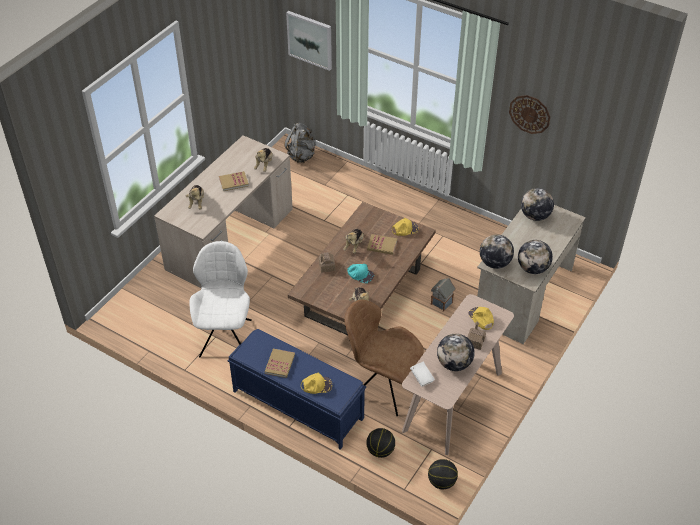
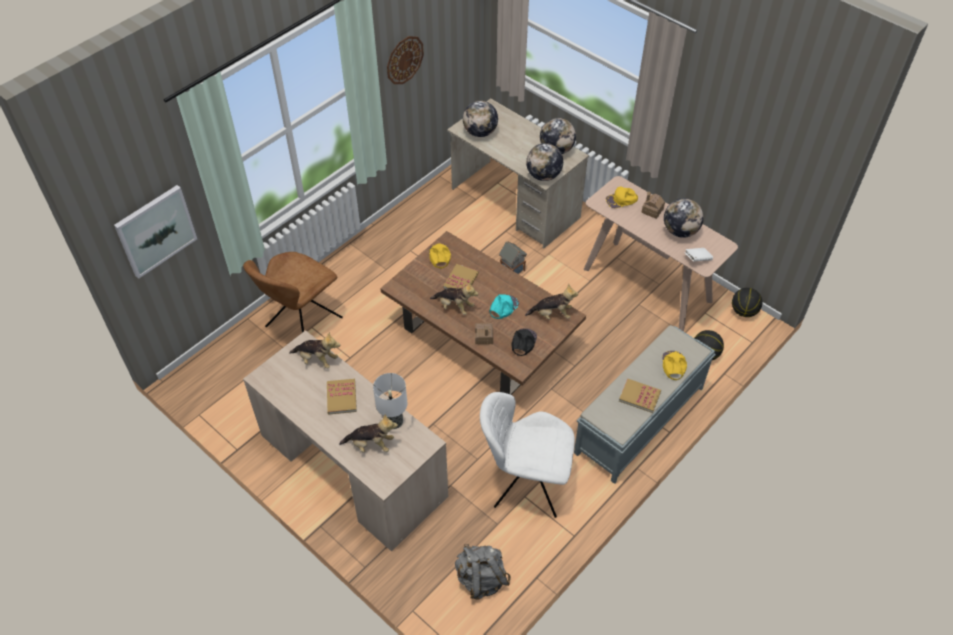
camera: 80 degrees left, 5 degrees up
(216, 210) = (393, 421): none -> table lamp
(297, 404) = (639, 421): blue bench -> grey bench
(302, 155) = (216, 366): grey backpack -> grey backpack (481, 579)
(326, 290) = (523, 342): none -> black cap
(382, 387) = (623, 340): brown chair -> brown chair (302, 324)

